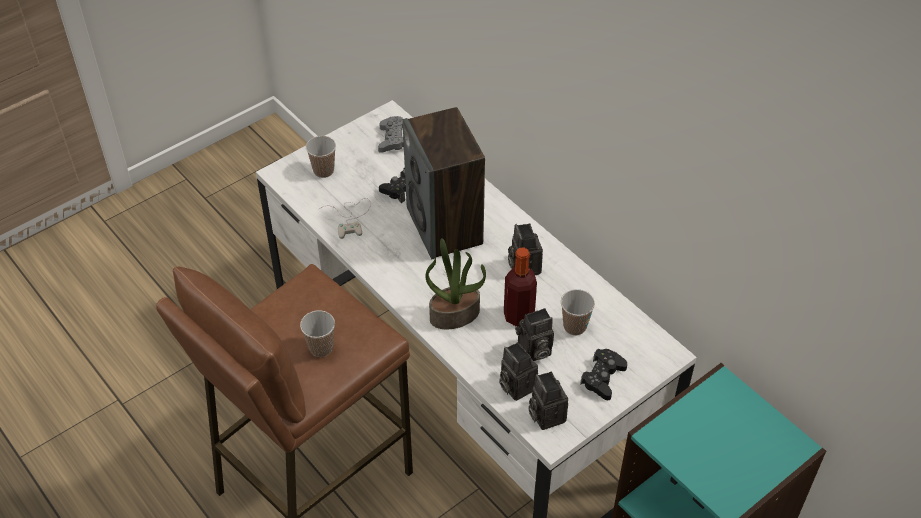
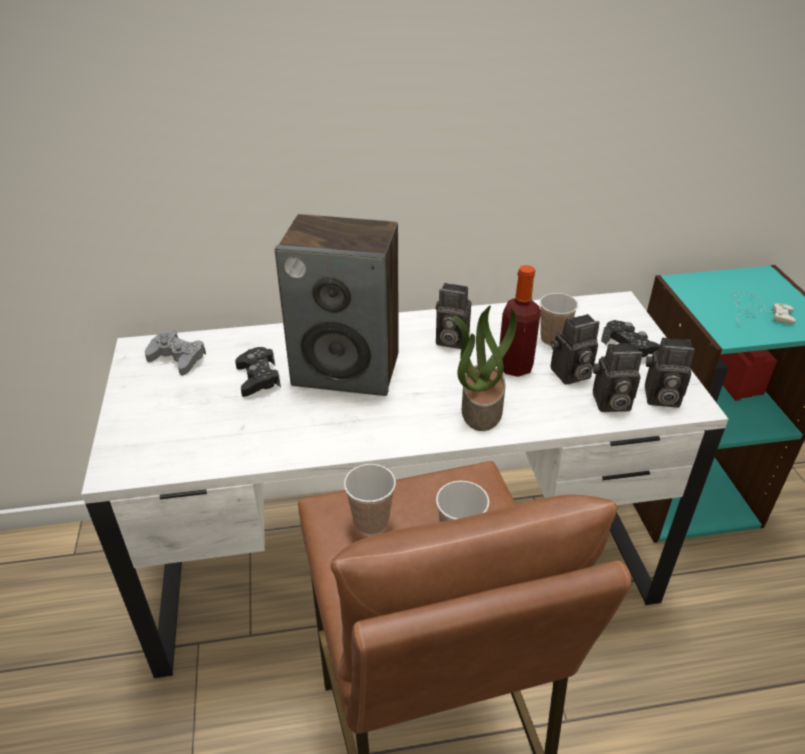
camera: 60 degrees left, 10 degrees down
(323, 171) = (158, 429): cup -> cup (371, 522)
(350, 217) = (259, 435): white game controller -> white game controller (757, 310)
(533, 351) = (570, 375): camera -> camera turned 60 degrees clockwise

